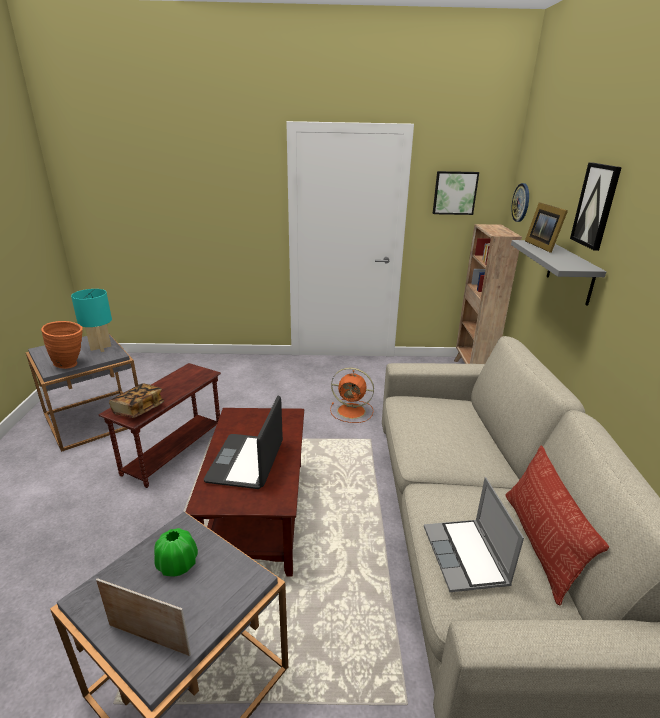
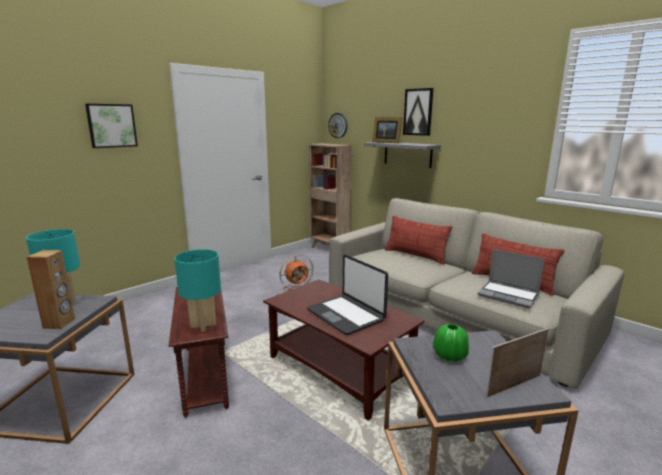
camera: 45 degrees left, 10 degrees down
(71, 365) = (59, 323): orange vase -> brown speaker
(139, 409) = (204, 325): book -> turquoise table lamp
(454, 193) = (293, 123): picture -> picture (111, 125)
(482, 430) = (415, 255): none -> pillow

